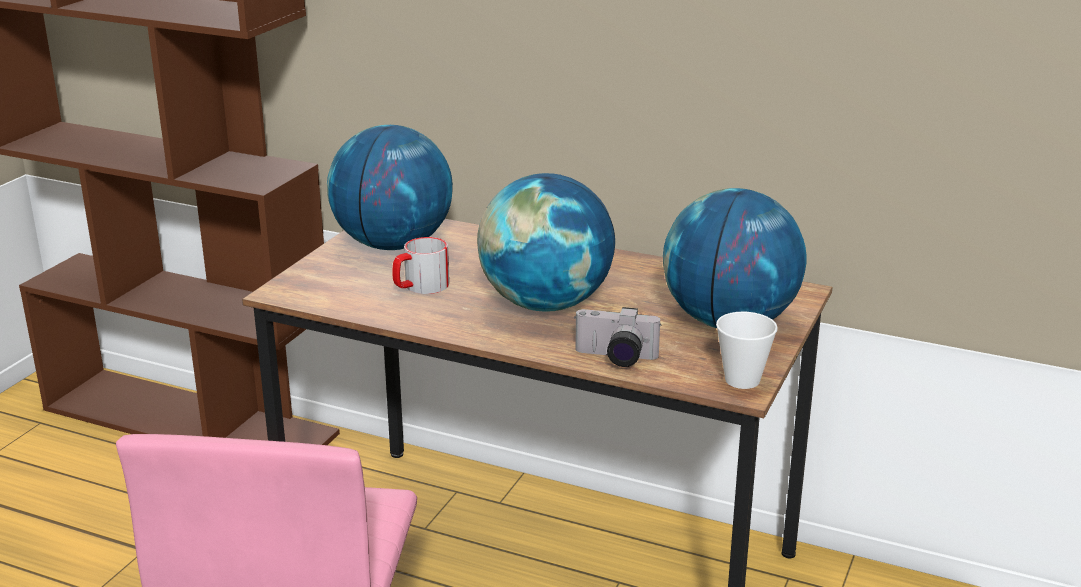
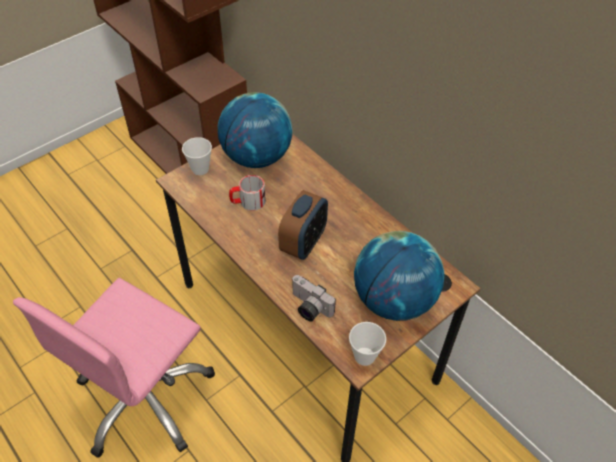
camera: 25 degrees right, 25 degrees up
(310, 273) = (200, 169): none -> cup
(546, 304) = (303, 243): globe -> alarm clock

